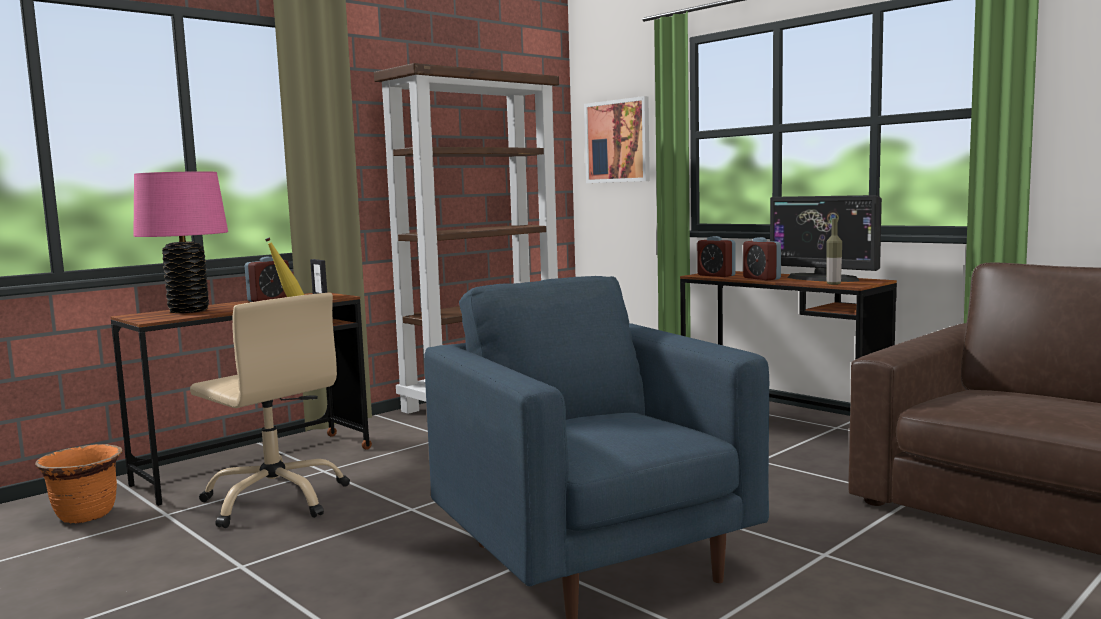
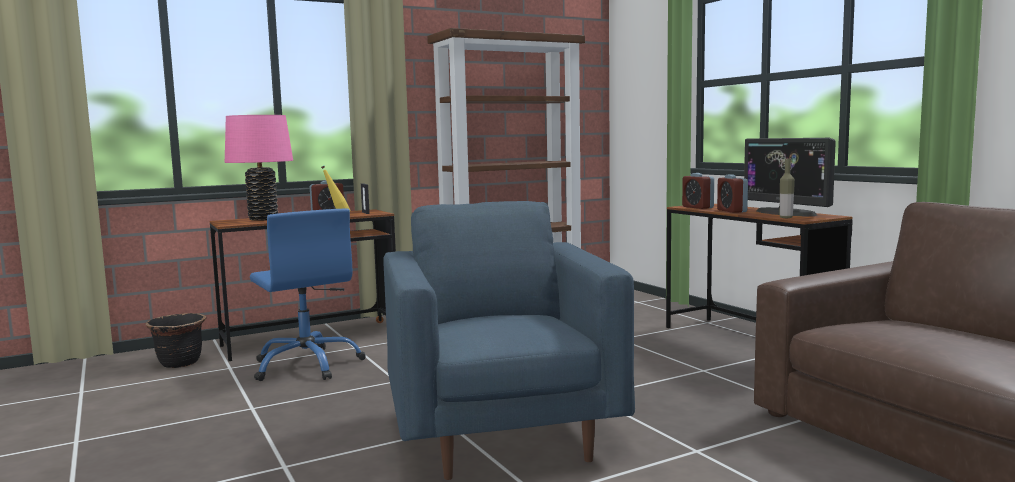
camera: 15 degrees right, 0 degrees up
(86, 515) = (180, 363): orange planter -> black planter
(276, 500) = (307, 365): beige office chair -> blue office chair
(618, 141) = (642, 90): picture -> none

